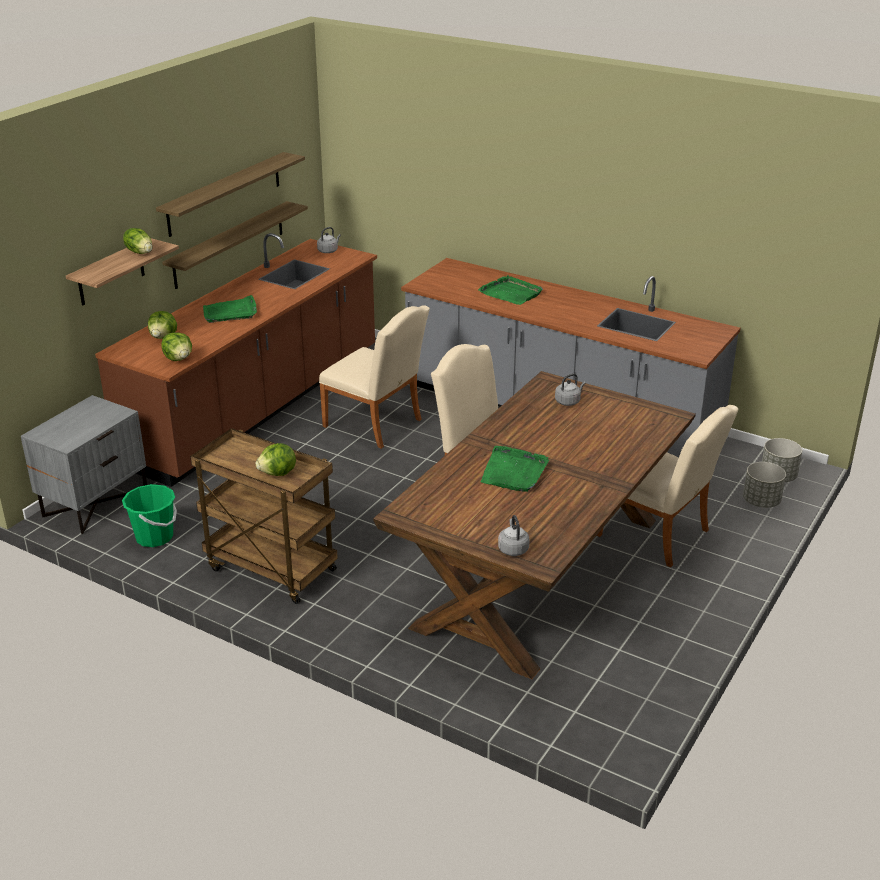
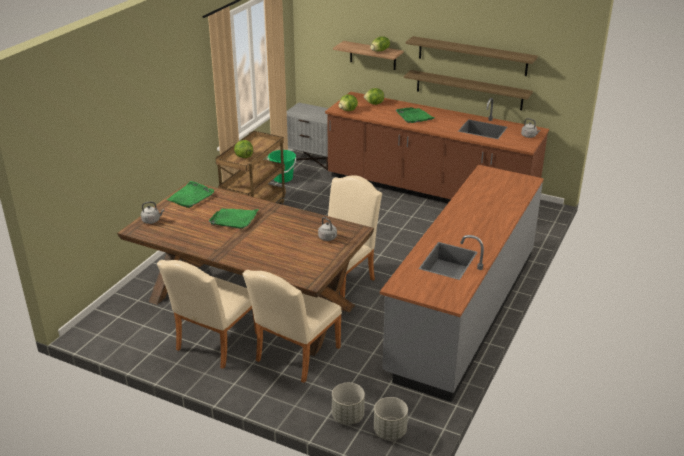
camera: 85 degrees right, 0 degrees up
(377, 425) = (419, 233): beige chair -> beige chair (214, 344)
(511, 293) = (486, 205): green tray -> green tray (191, 196)

